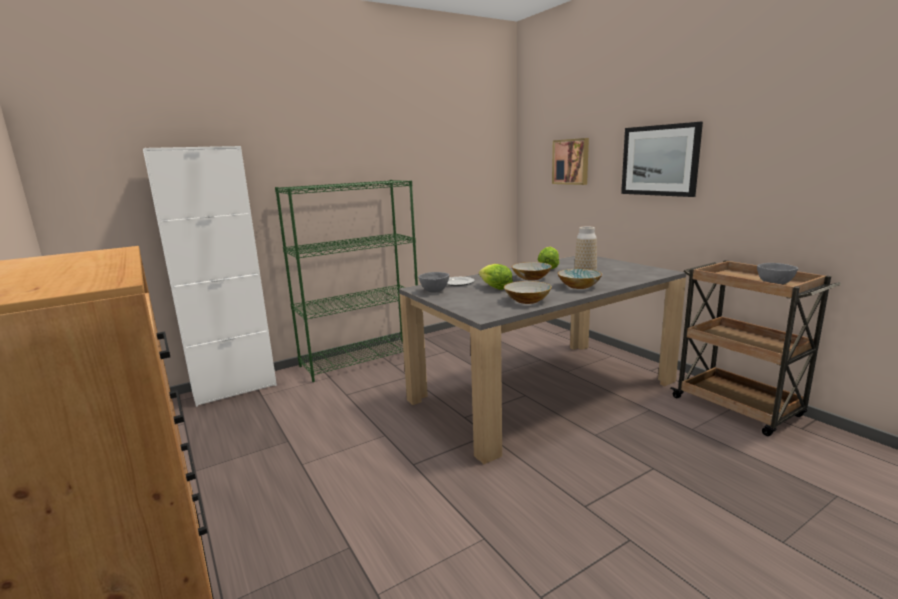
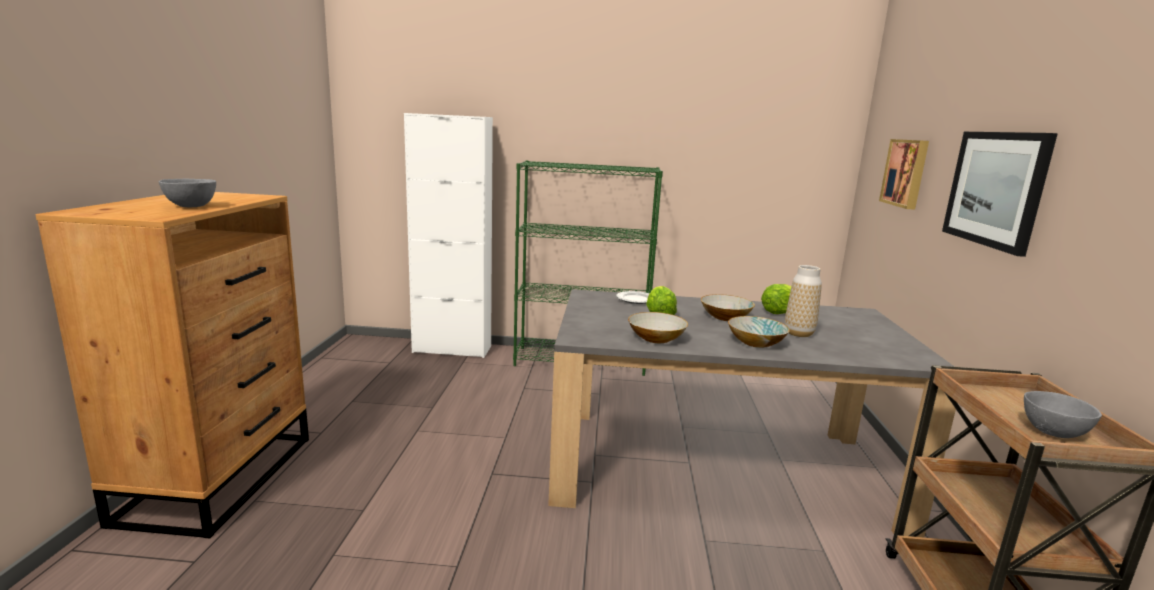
camera: 35 degrees right, 0 degrees up
(434, 291) = (593, 301): grey bowl -> grey bowl (190, 206)

